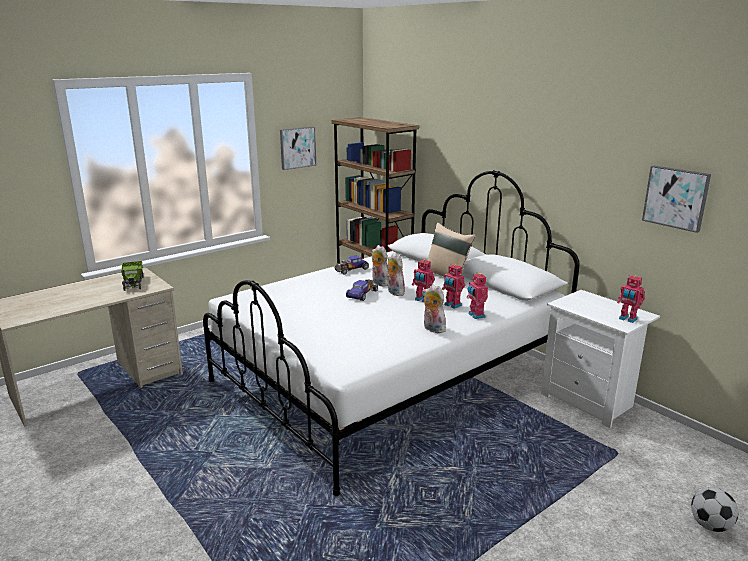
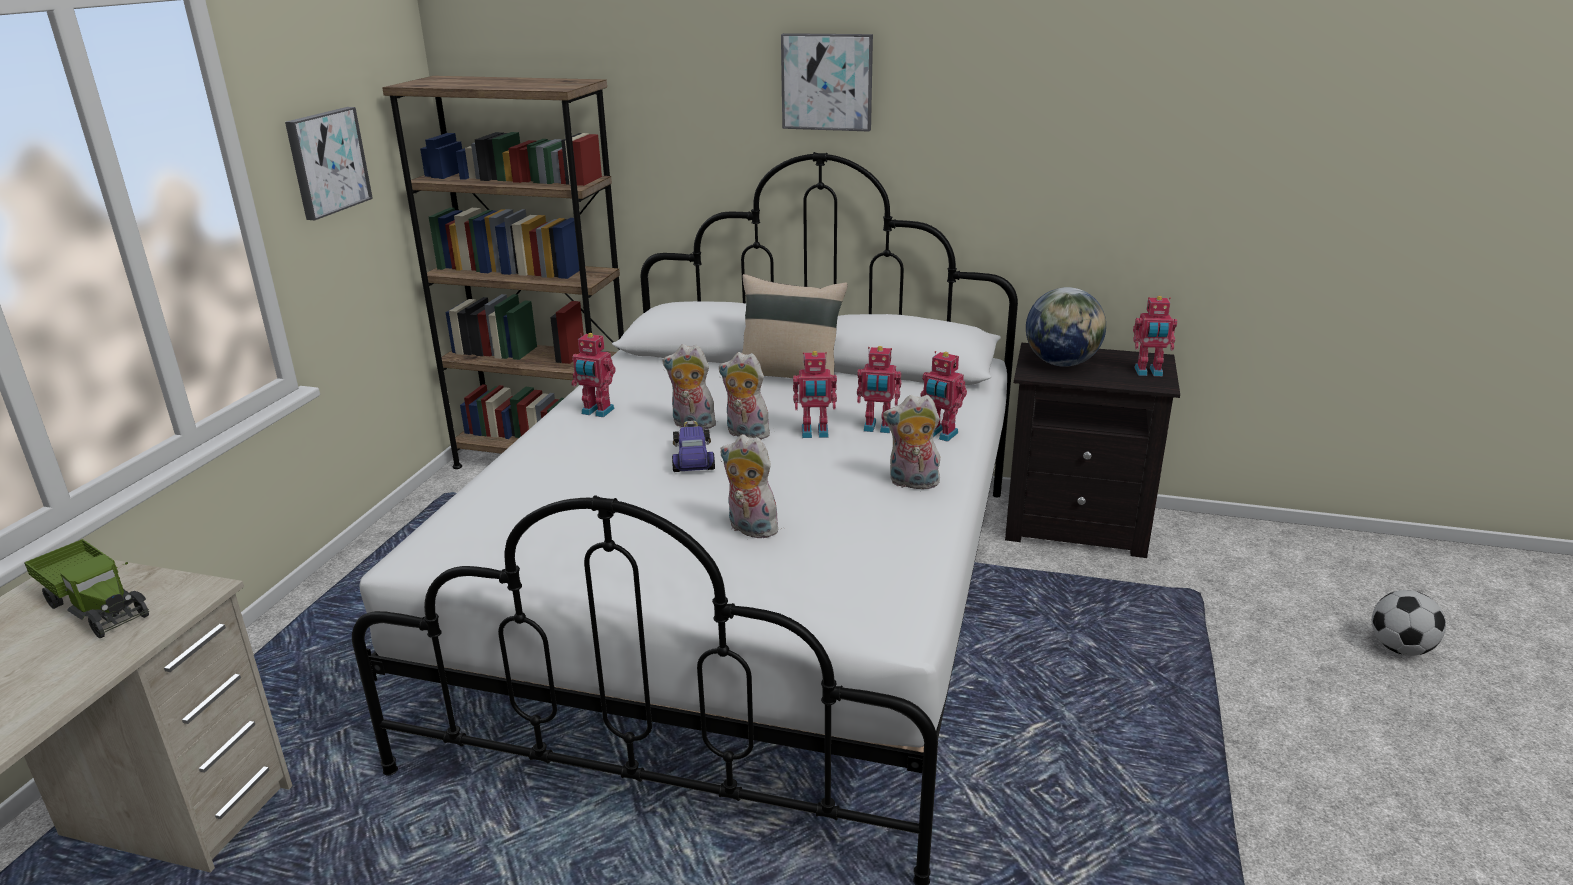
camera: 35 degrees left, 5 degrees up
(344, 324) = (749, 529): none -> plush toy
(351, 269) = (596, 412): toy car -> toy robot
(585, 303) = (1062, 363): none -> globe
(589, 401) = (1077, 525): white nightstand -> black nightstand
(676, 198) = (1190, 153): picture -> picture (827, 82)

